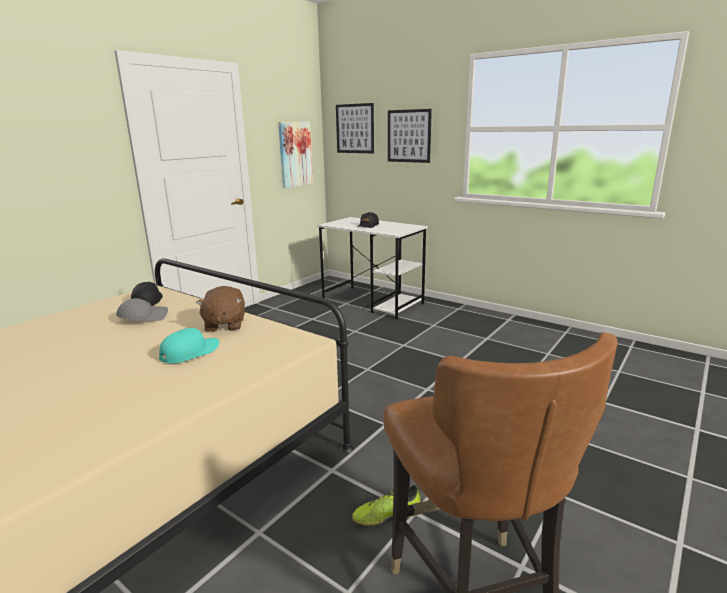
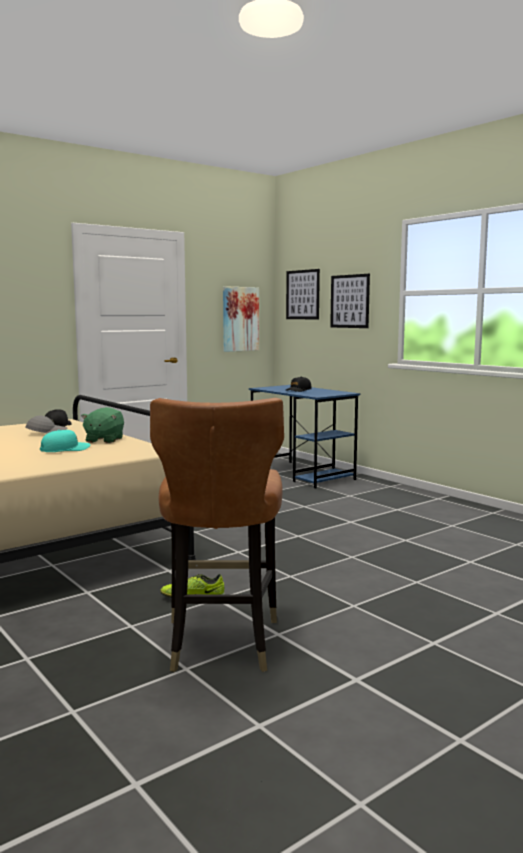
camera: 15 degrees right, 10 degrees down
(224, 325) = (104, 440): brown plush toy -> green plush toy
(373, 302) = (302, 474): white desk -> blue desk

